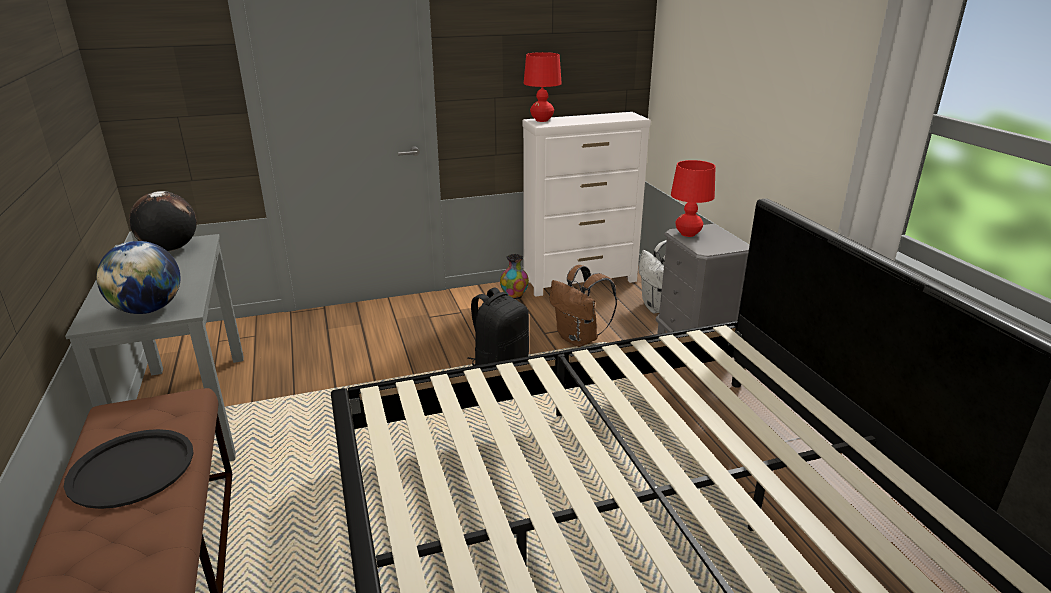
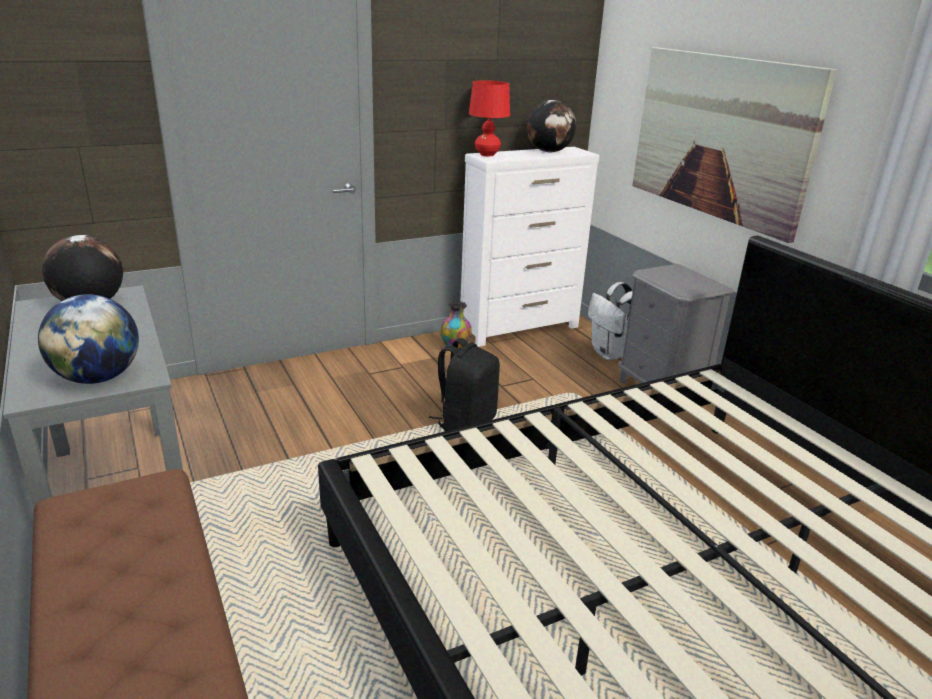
camera: 10 degrees left, 0 degrees up
(131, 469) = (124, 574): black tray -> none
(579, 339) = (541, 390): brown backpack -> none
(603, 117) = (549, 152): none -> globe
(688, 234) = (658, 275): red table lamp -> none
(746, 103) = (720, 137): none -> picture

